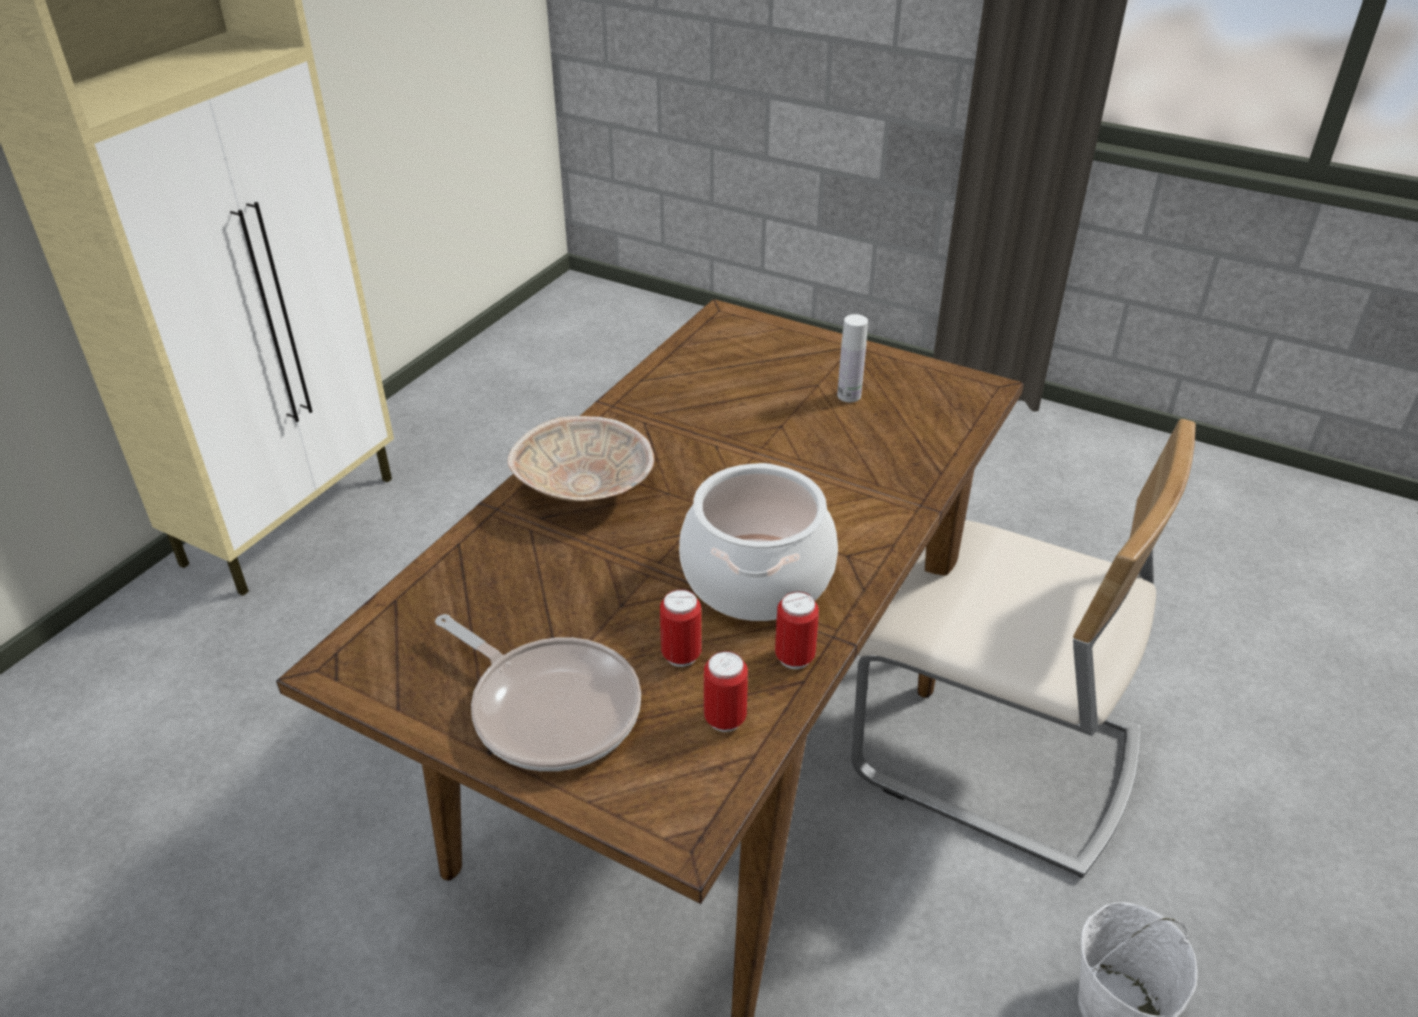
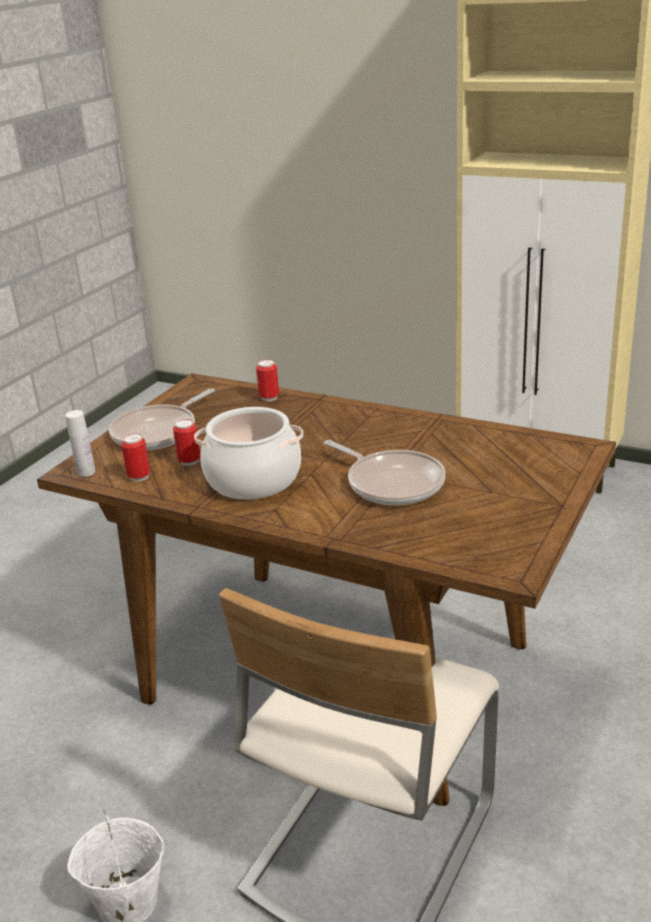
camera: 90 degrees right, 10 degrees down
(586, 488) = (341, 420): beige bowl -> none
(786, 452) = (391, 483): none -> frying pan
(794, 657) = (181, 494): can -> can (269, 398)
(849, 395) = (478, 505): white bottle -> white bottle (86, 472)

